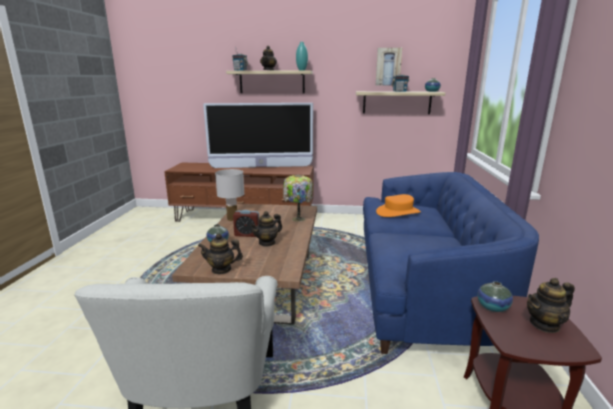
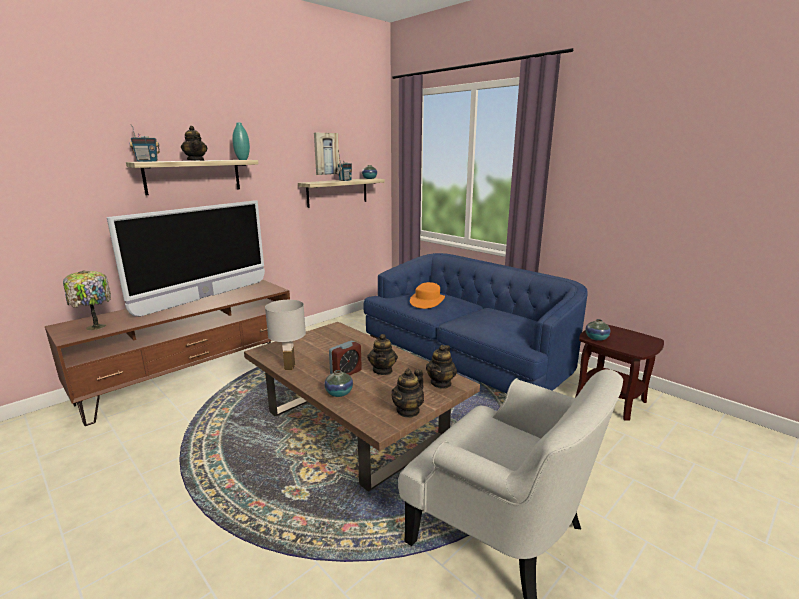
camera: 50 degrees left, 0 degrees up
(297, 219) = (353, 339): table lamp -> table lamp (95, 327)
(544, 324) = (625, 336): teapot -> teapot (441, 383)

